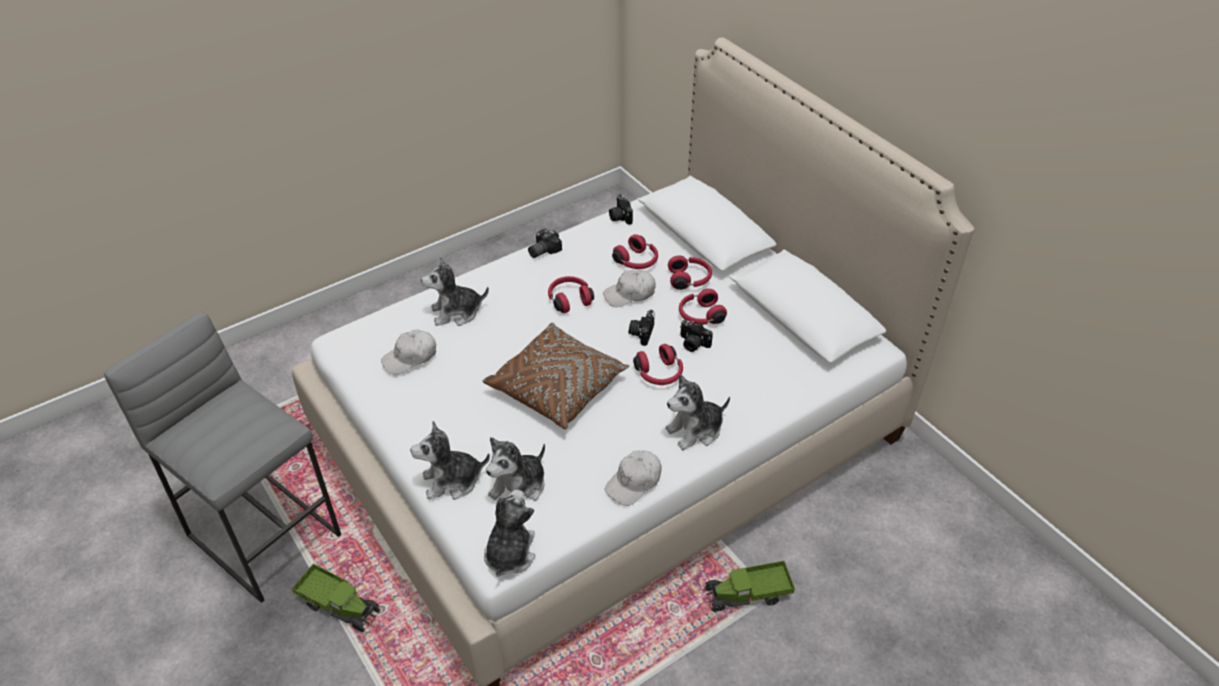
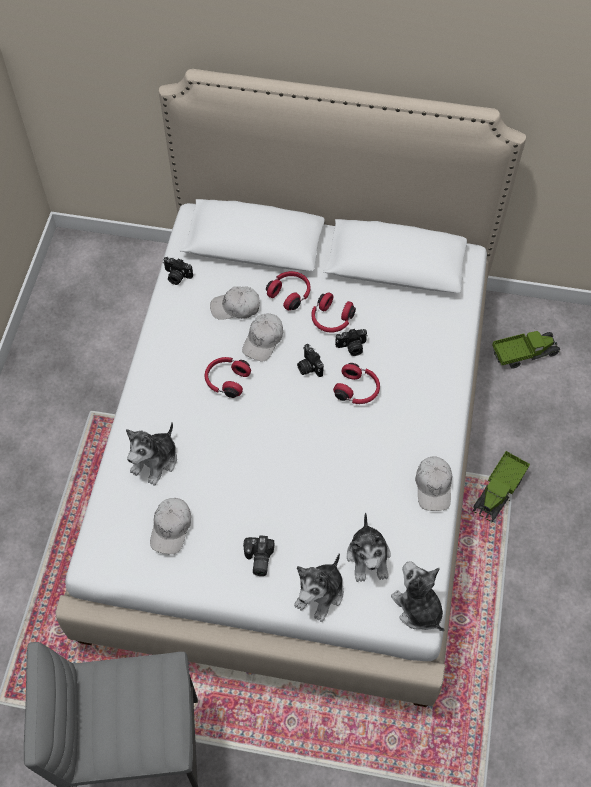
camera: 45 degrees left, 15 degrees up
(339, 605) = (259, 746): toy truck -> toy truck (523, 353)
(542, 250) = (153, 353): camera -> camera (257, 559)
(557, 387) = (302, 459): brown pillow -> none
(637, 261) = (236, 307): red headphones -> white cap
(695, 430) = (427, 414): plush toy -> none

